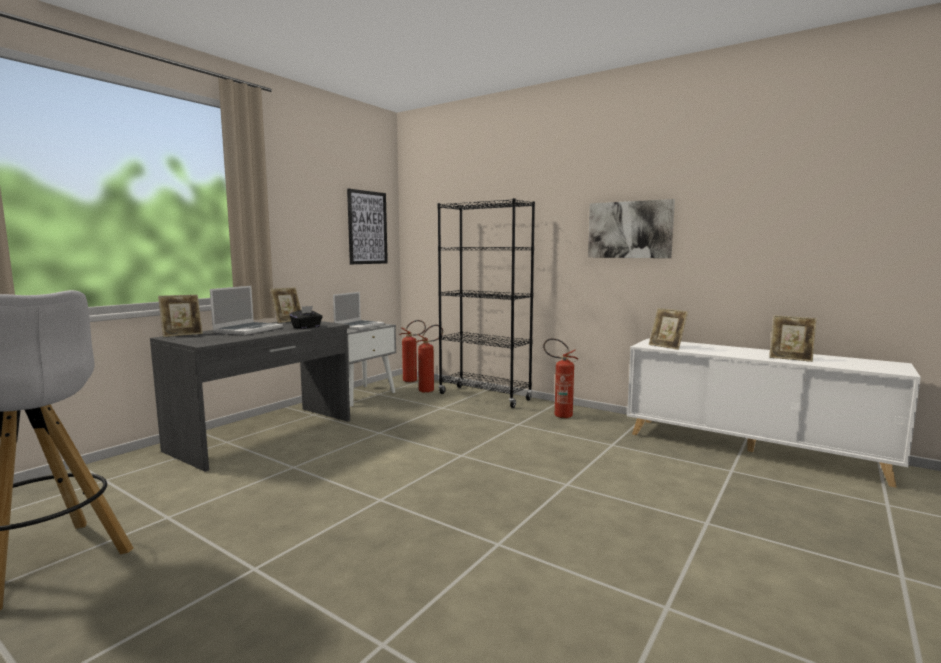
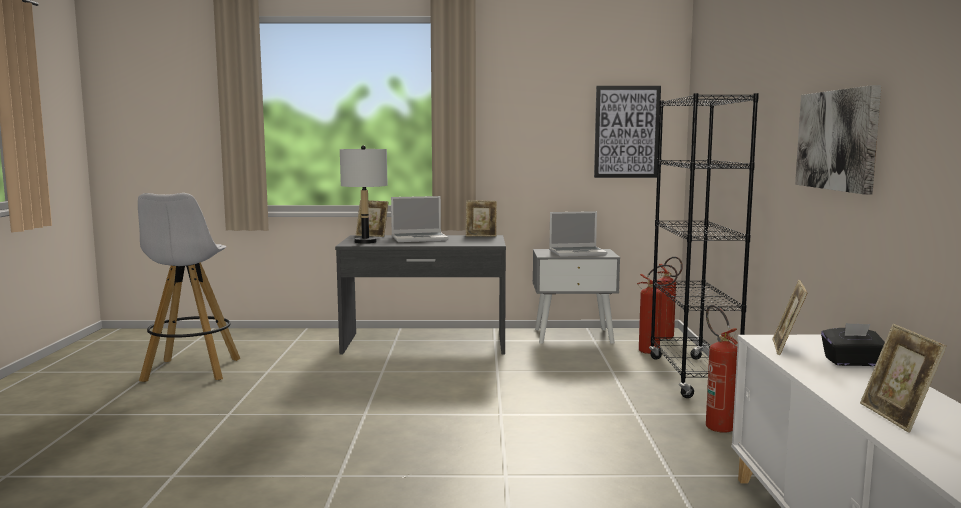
camera: 55 degrees right, 0 degrees up
(210, 339) = (365, 242): none -> grey table lamp
(307, 327) = (463, 243): black tissue box -> black tissue box (852, 362)

